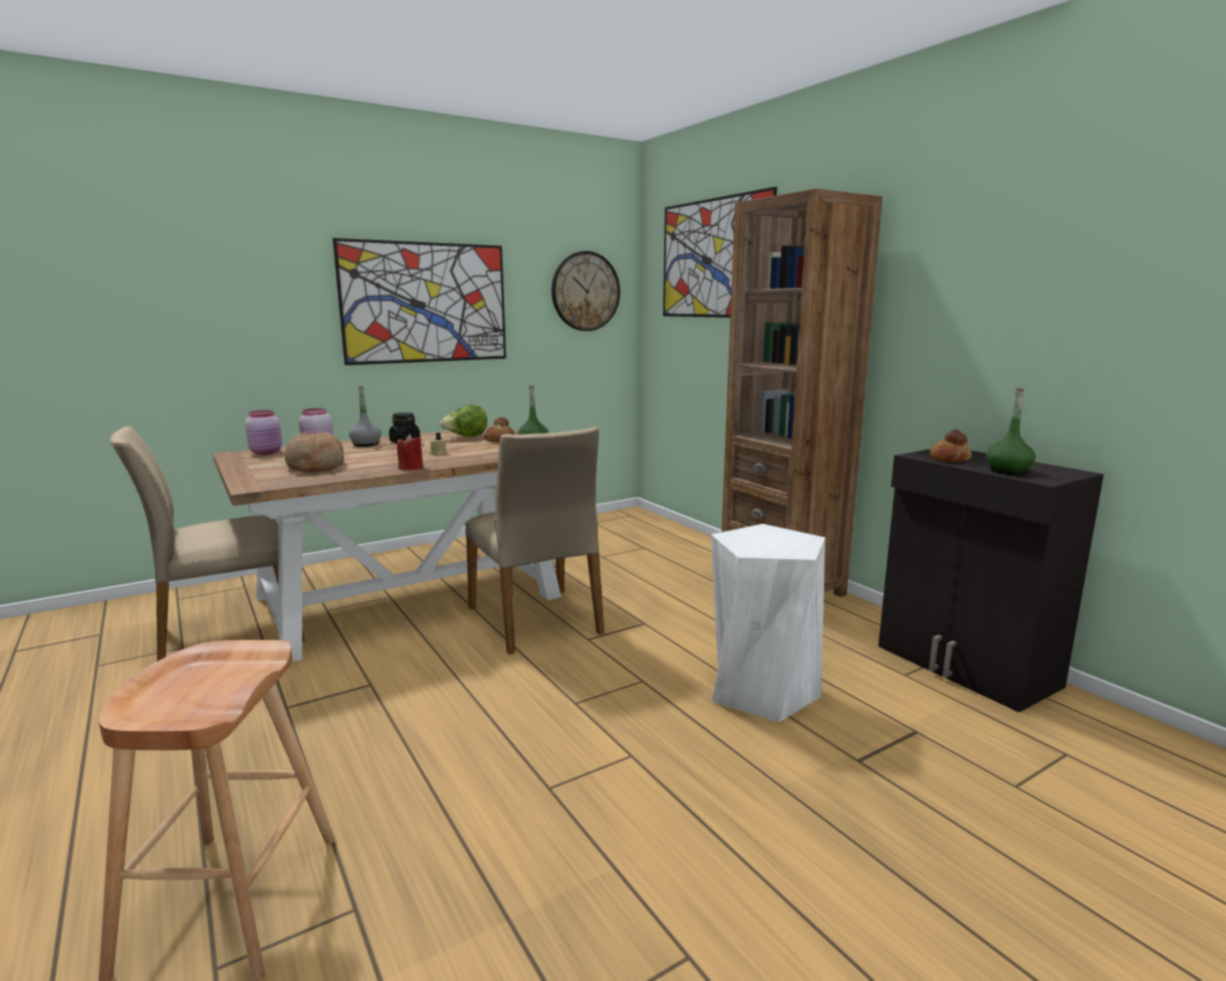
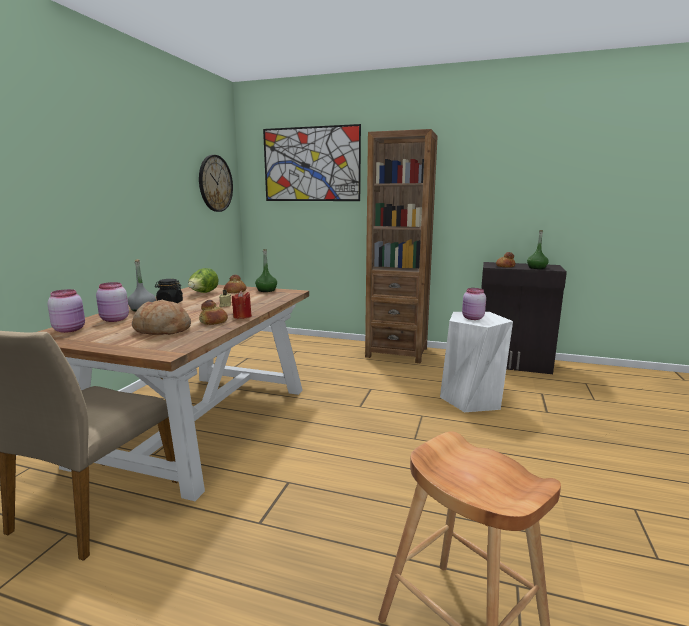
camera: 40 degrees left, 0 degrees up
(374, 467) = (214, 321): none -> bread
(425, 303) = (128, 190): picture -> none
(536, 620) = (313, 407): beige chair -> none
(757, 539) = (472, 318): none -> pink jar

